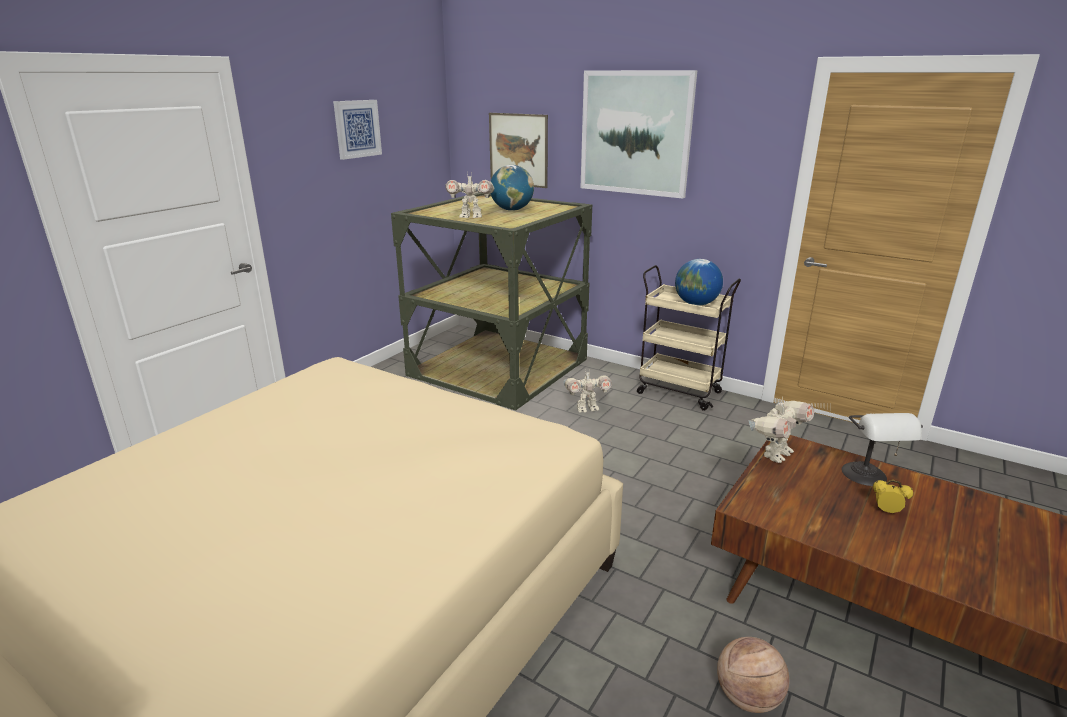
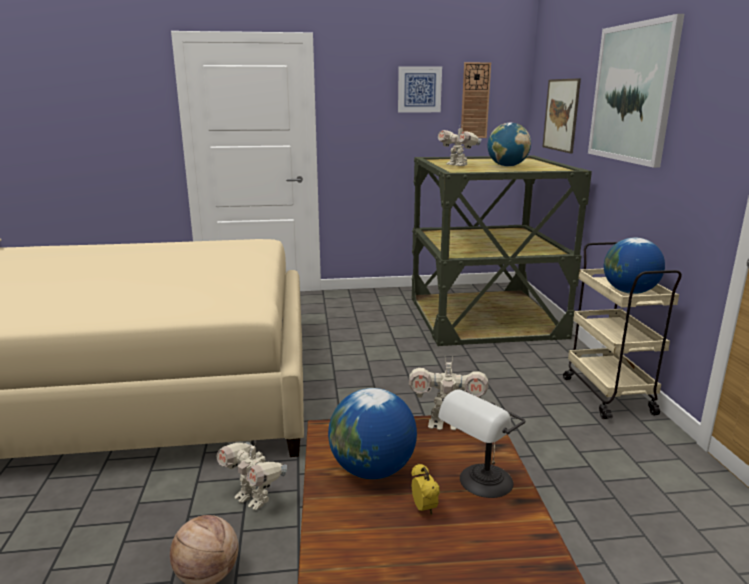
camera: 50 degrees right, 5 degrees down
(407, 137) = (475, 100): none -> wall clock
(586, 408) = (493, 368): toy robot -> toy robot (254, 499)
(821, 511) = (372, 470): none -> globe

